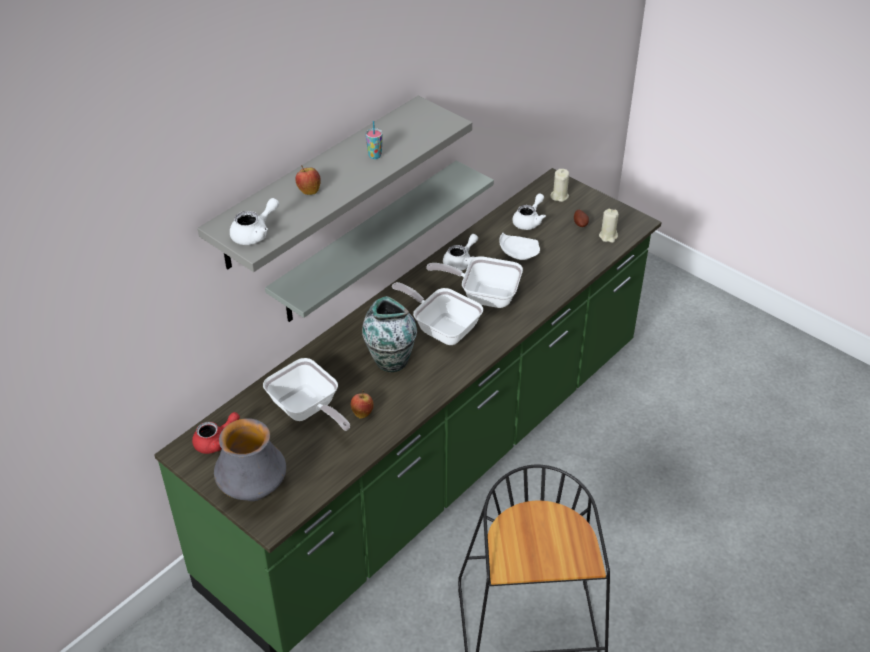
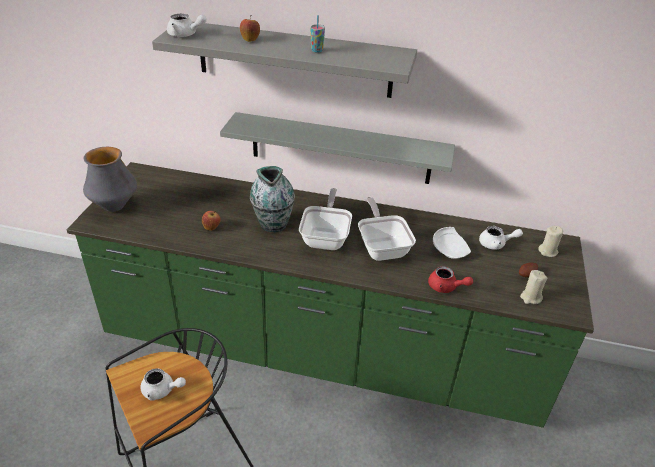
camera: 60 degrees right, 5 degrees down
(216, 441) = (152, 178): red teapot -> red teapot (446, 287)
(307, 410) = (199, 204): frying pan -> none
(461, 262) = (409, 223): white teapot -> white teapot (162, 390)

